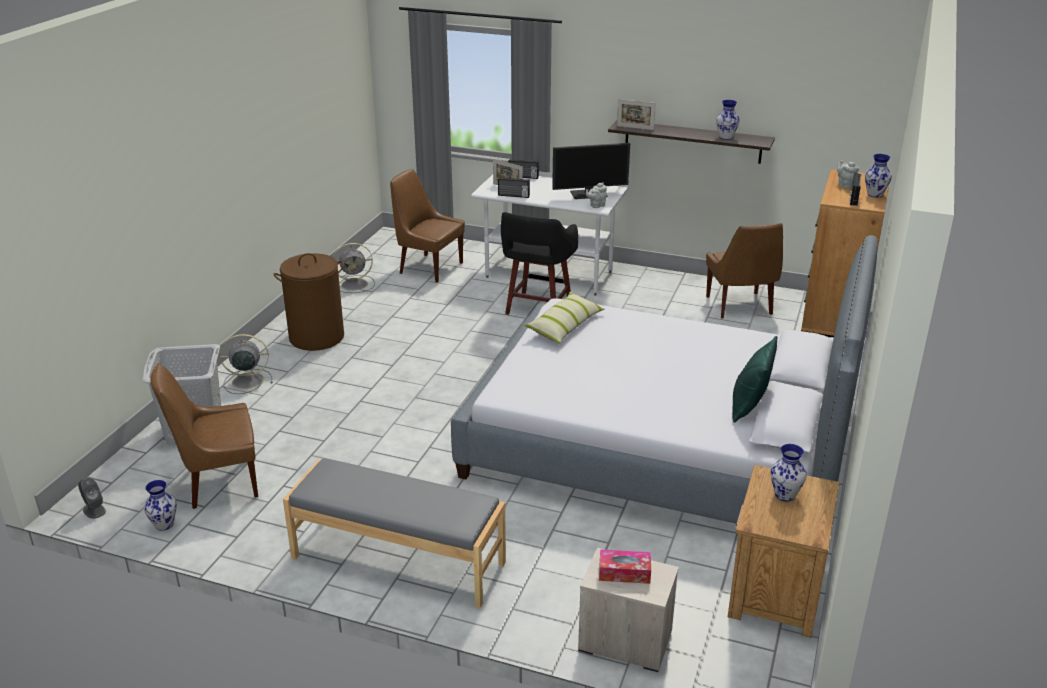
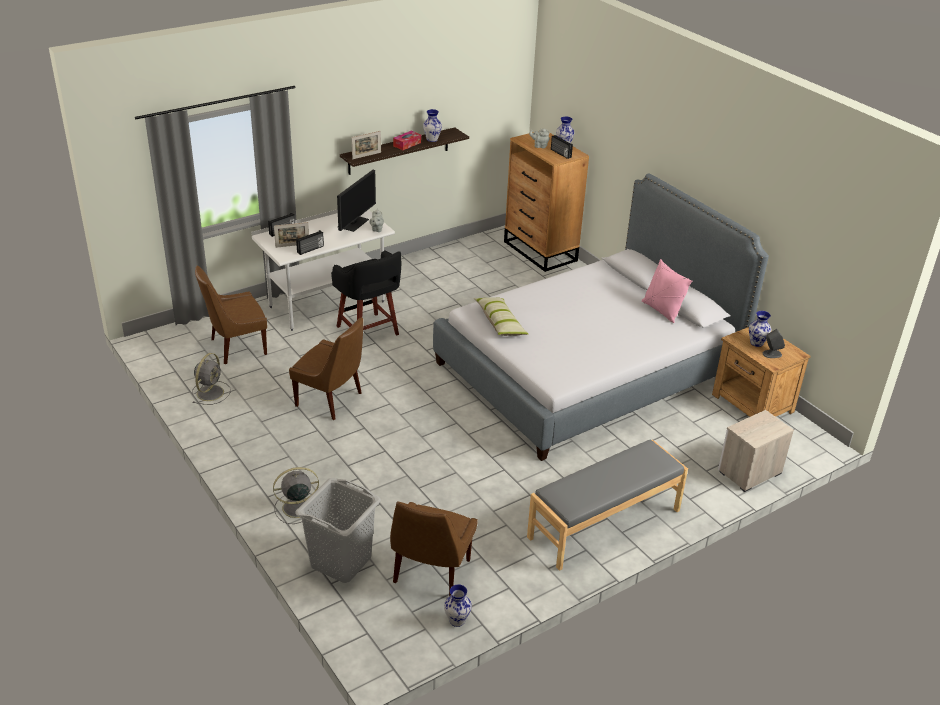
camera: 55 degrees left, 5 degrees up
(94, 510) = (397, 654): grey speaker -> grey speaker (771, 354)
(246, 381) = (296, 507): grey fan -> grey fan turned 45 degrees clockwise
(317, 337) = (272, 446): brown laundry basket -> none
(624, 573) = (756, 429): tissue box -> tissue box (407, 144)
(739, 307) = (471, 262): brown chair -> brown chair (331, 400)
(749, 407) = (661, 311): green pillow -> pink pillow

